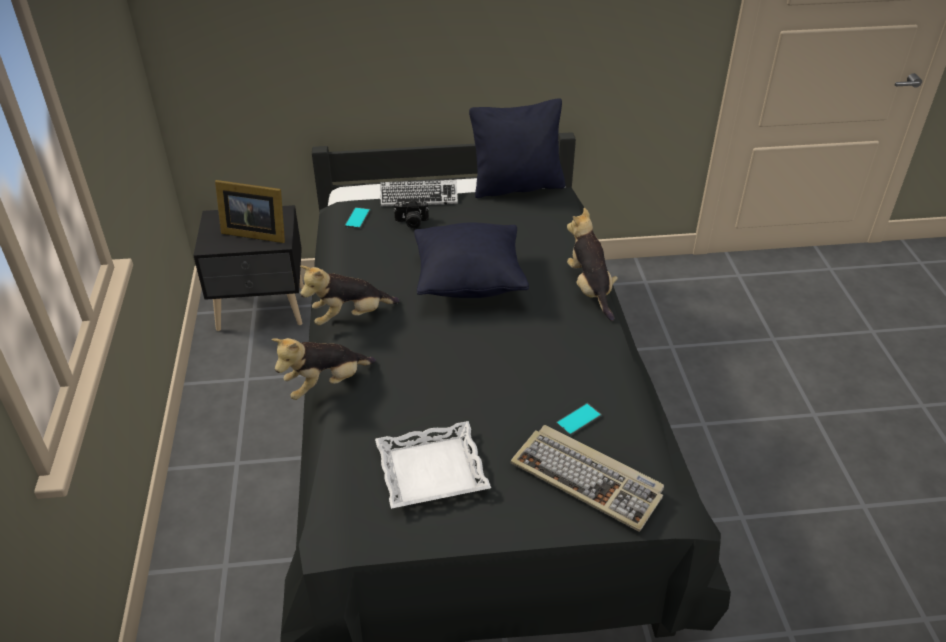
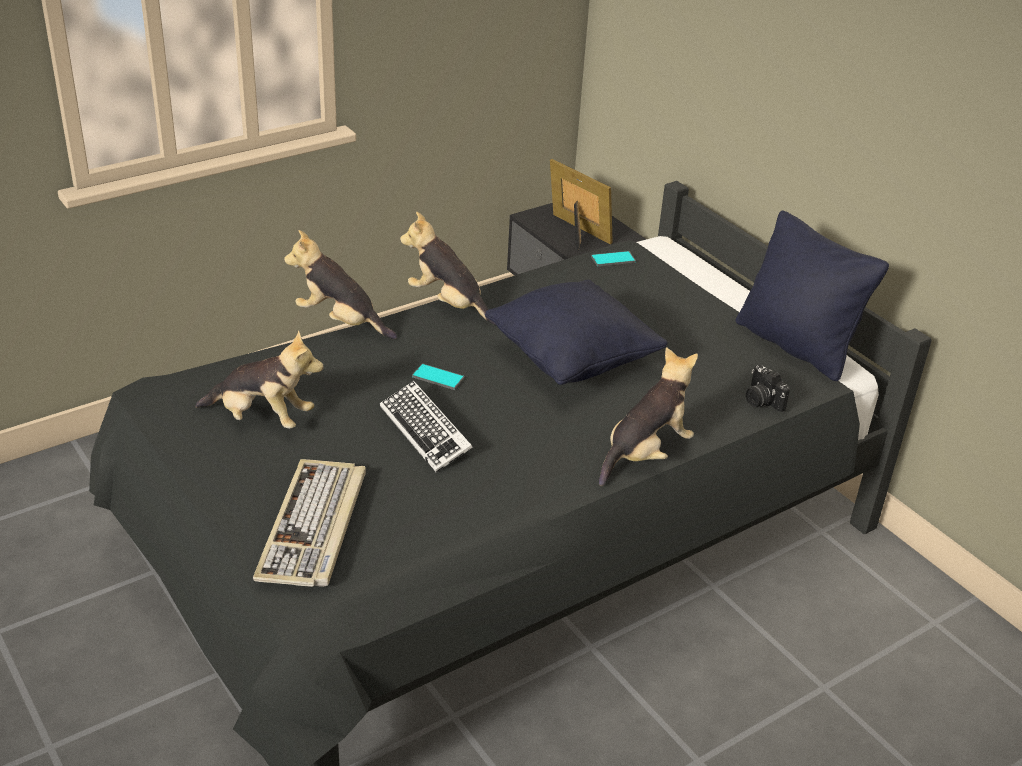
camera: 60 degrees right, 5 degrees down
(254, 232) = (577, 233): picture frame -> picture frame turned 150 degrees clockwise
(411, 222) = (641, 294): camera -> camera (761, 401)
(419, 197) = (692, 284): keyboard -> keyboard (425, 432)
(431, 472) = (262, 418): white tray -> plush toy
(578, 419) = (403, 498): phone -> phone (438, 377)

